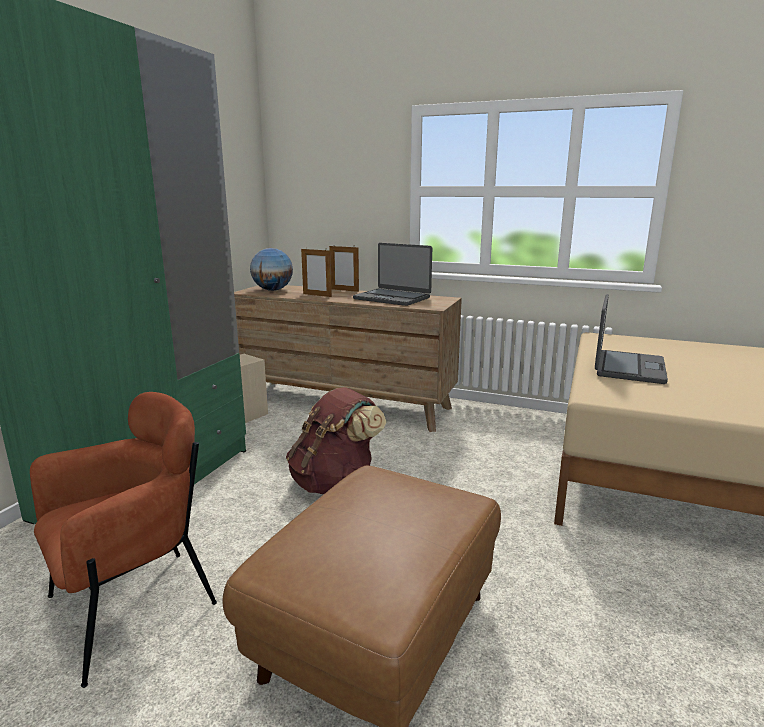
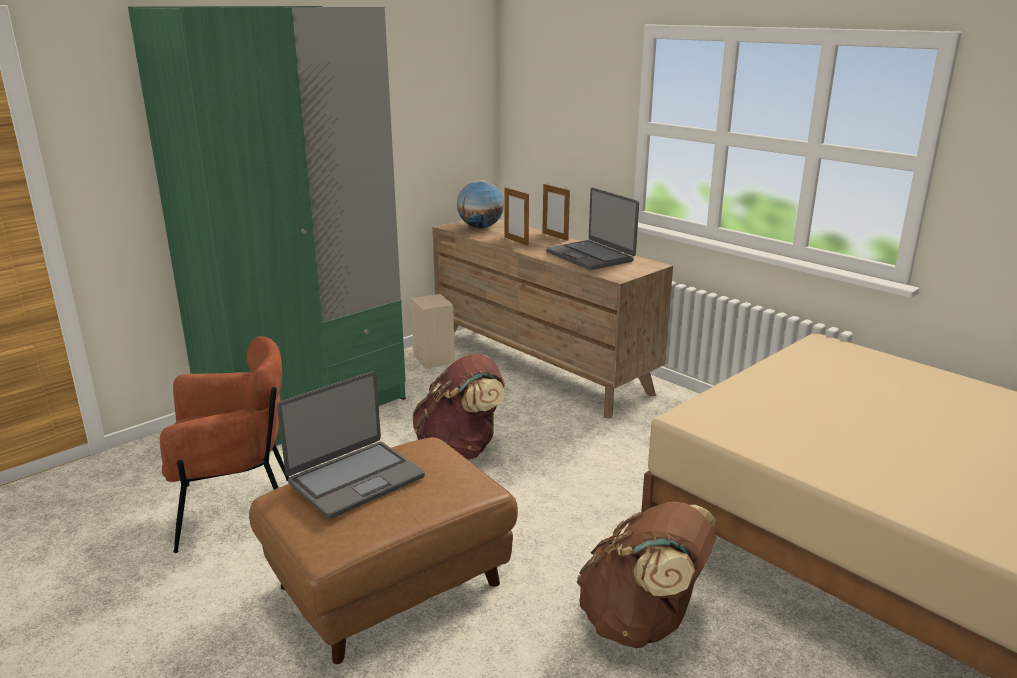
camera: 25 degrees right, 5 degrees up
(625, 591) = (642, 622): none -> brown backpack
(628, 368) = (786, 391): laptop -> laptop (355, 479)

